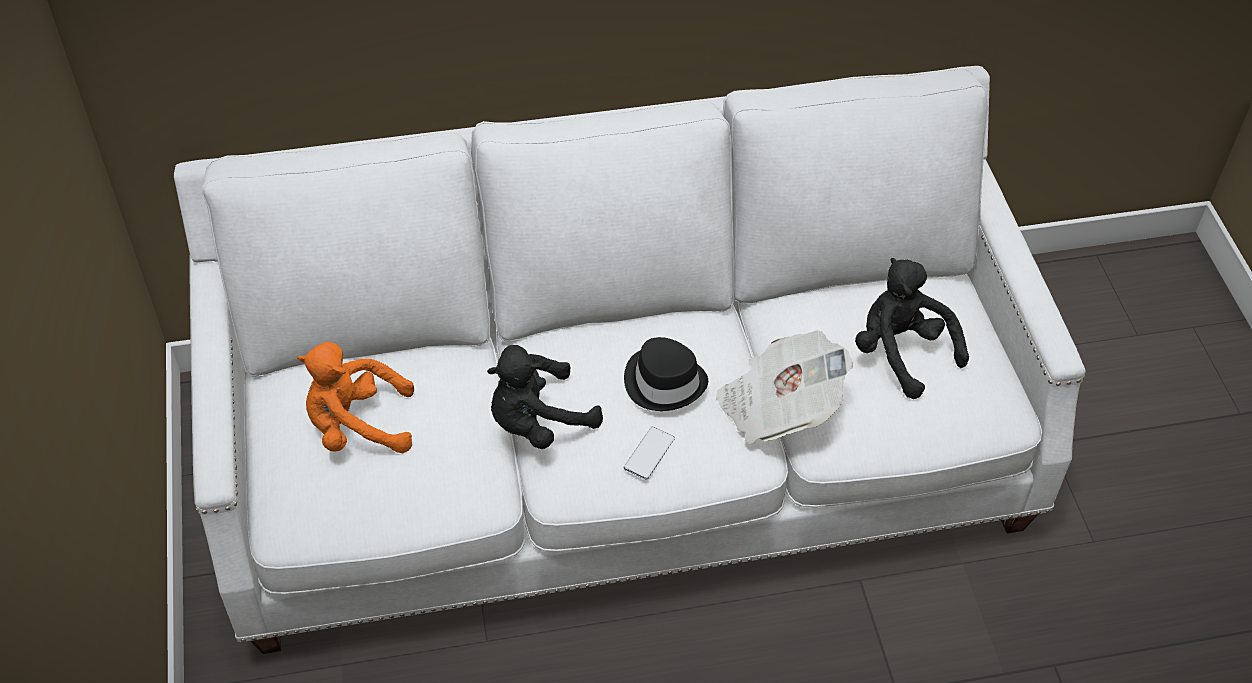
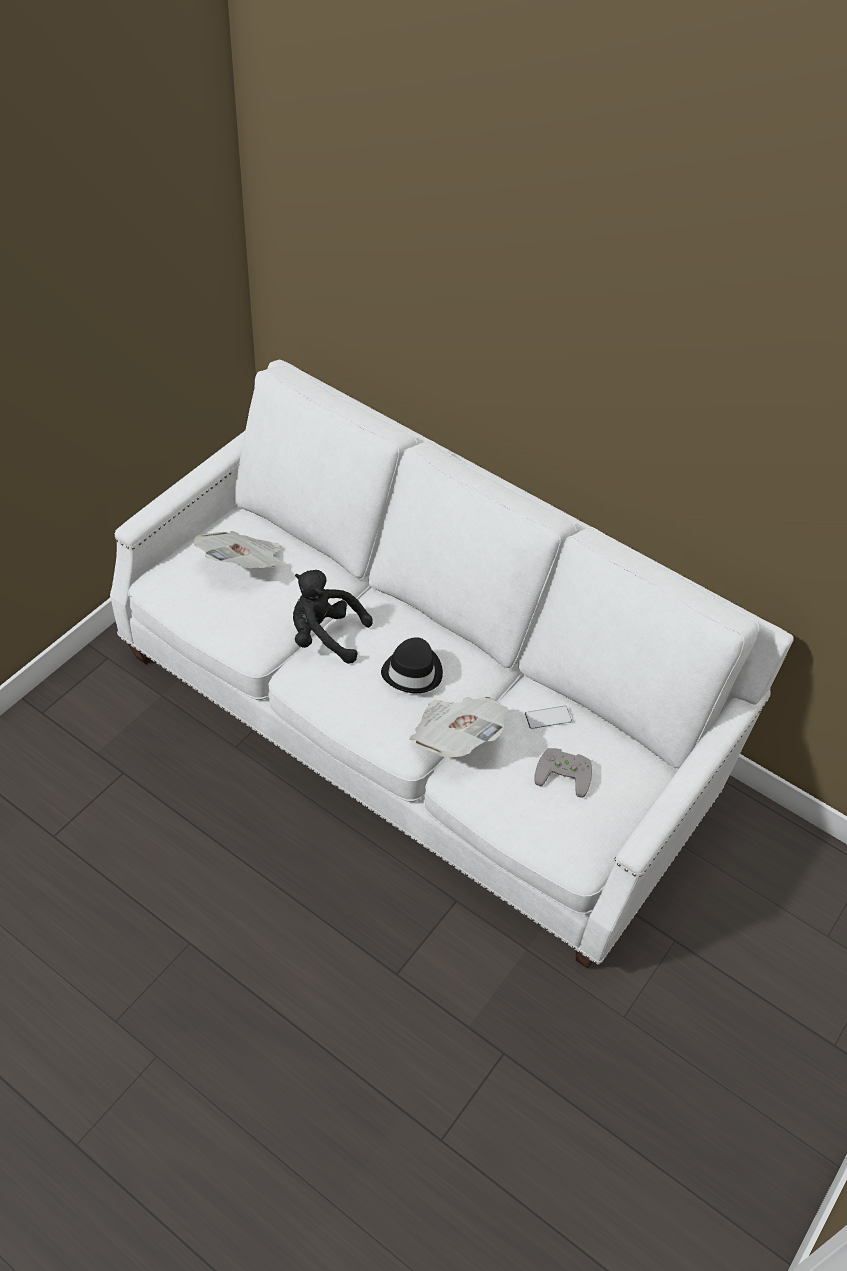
camera: 45 degrees right, 0 degrees up
(357, 426) = (243, 564): orange plush toy -> newspaper
(649, 453) = (355, 699): phone -> phone (548, 717)
(901, 353) = (564, 771): black plush toy -> grey game controller

